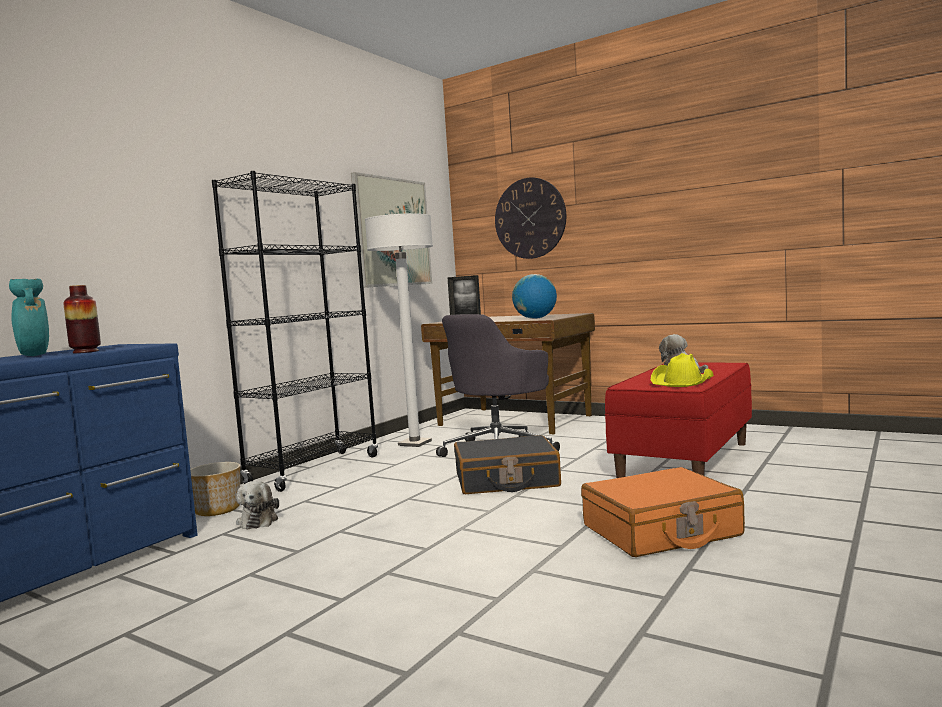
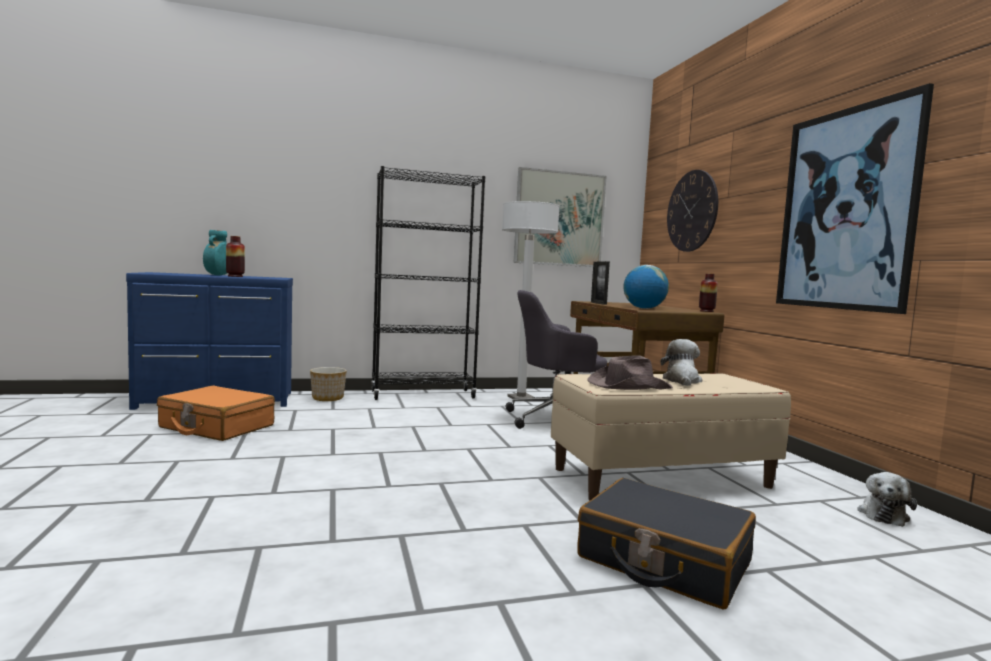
camera: 40 degrees right, 0 degrees up
(258, 520) = (323, 409): plush toy -> plush toy (883, 514)
(506, 481) = (493, 438): black suitcase -> black suitcase (663, 560)
(576, 313) = (706, 311): none -> vase
(661, 531) = (468, 508): orange suitcase -> orange suitcase (216, 427)
(682, 382) = (628, 385): yellow hat -> brown hat
(686, 462) = (661, 478): red bench -> beige bench
(714, 213) = (846, 209): none -> picture

